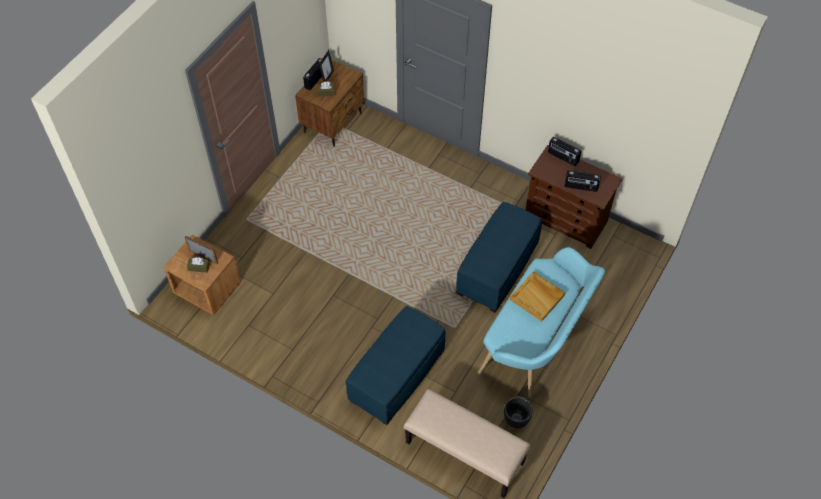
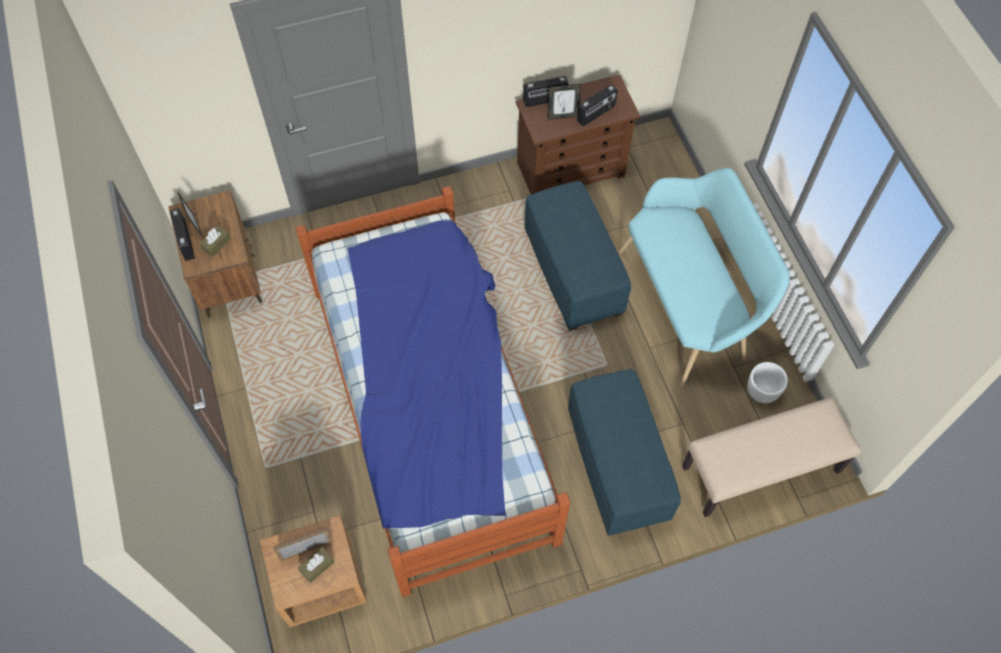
camera: 50 degrees left, 5 degrees up
(346, 265) = (432, 409): none -> bed
(516, 420) = (761, 392): black planter -> white planter
(537, 297) = (680, 255): beige tray -> none
(561, 172) = (562, 115): none -> picture frame

